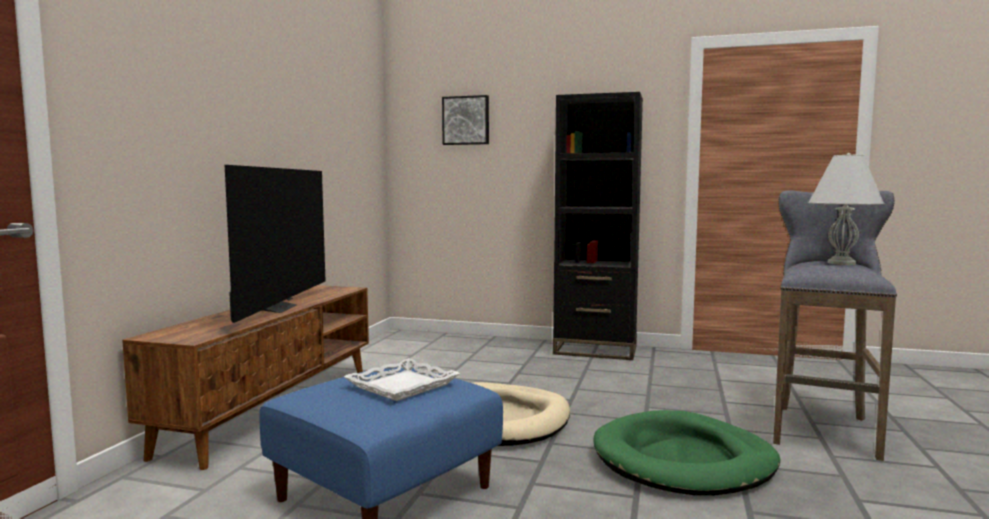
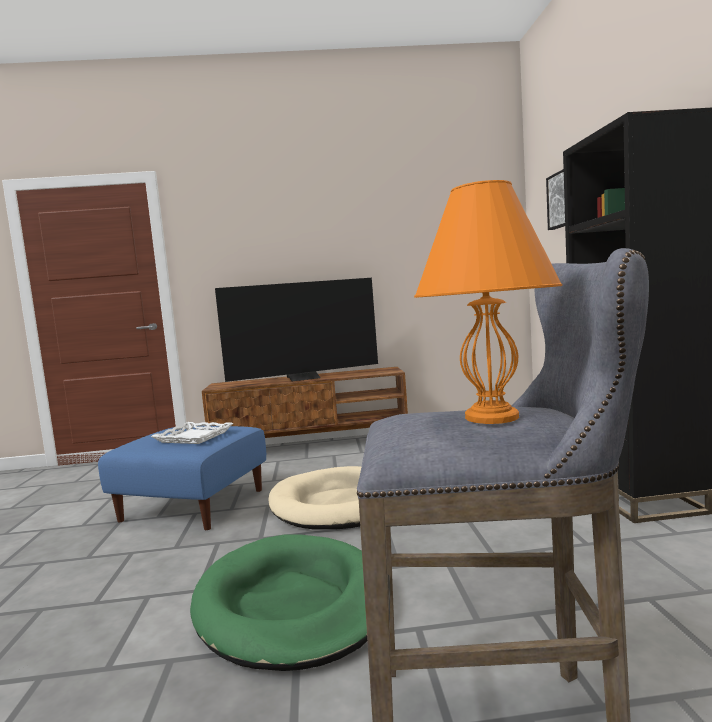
camera: 70 degrees right, 0 degrees up
(840, 263) = (492, 417): white table lamp -> orange table lamp

